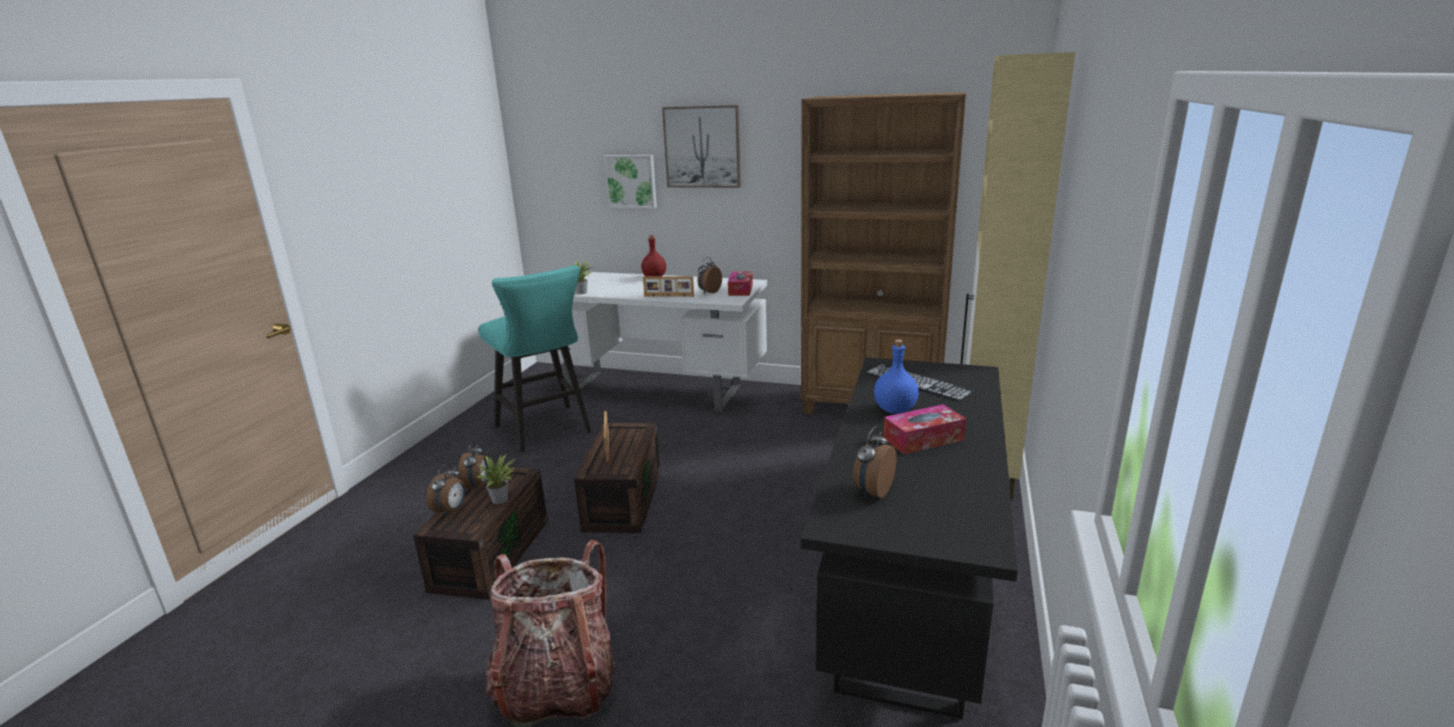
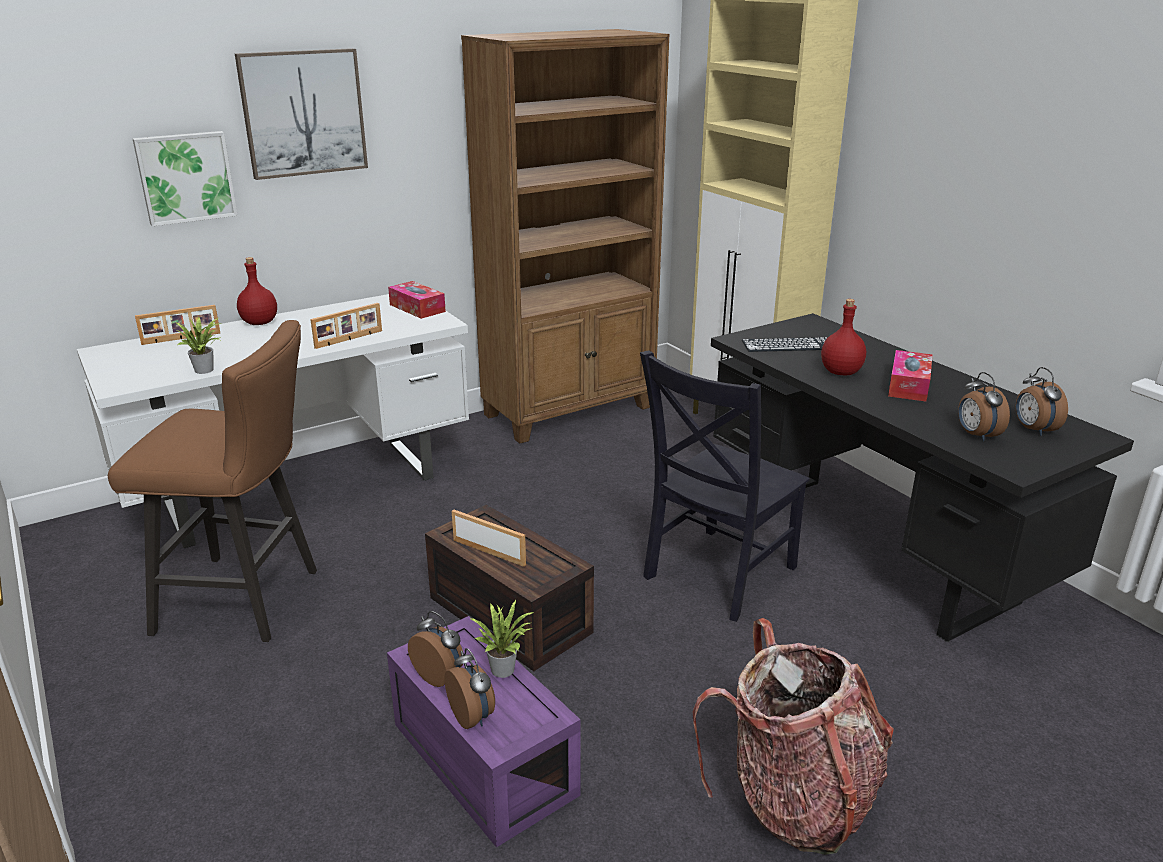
camera: 50 degrees left, 5 degrees up
(490, 553) = (479, 758): brown storage box -> purple storage box
(546, 431) = (249, 601): turquoise stool -> brown stool
(608, 276) = (181, 339): none -> picture frame
(709, 292) = (387, 321): alarm clock -> alarm clock (1033, 430)
(766, 546) = (716, 575): none -> black chair
(894, 409) = (840, 372): blue bottle -> red bottle

